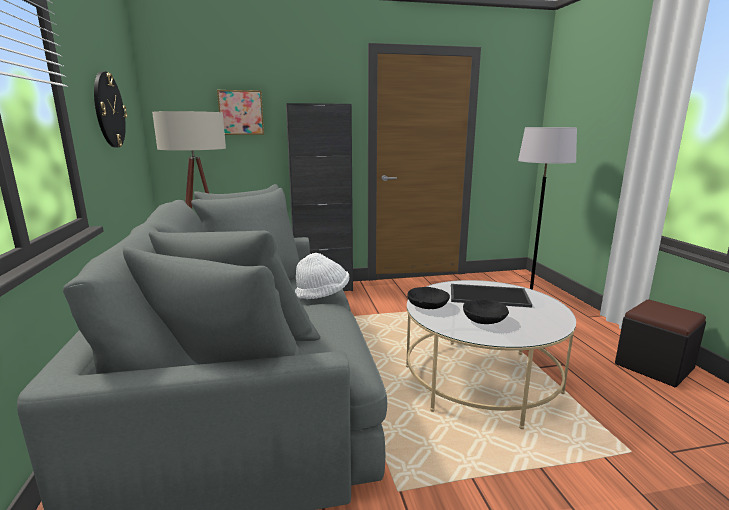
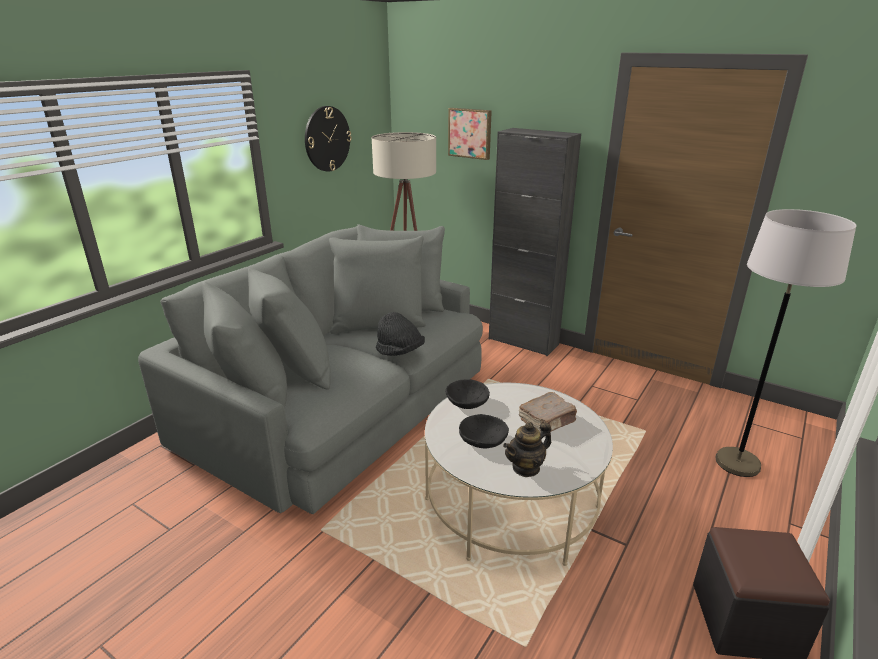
camera: 45 degrees right, 10 degrees up
(322, 294) = (400, 352): white hat -> black hat
(489, 295) = (547, 421): tray -> brown book
(535, 321) = (526, 467): none -> teapot

